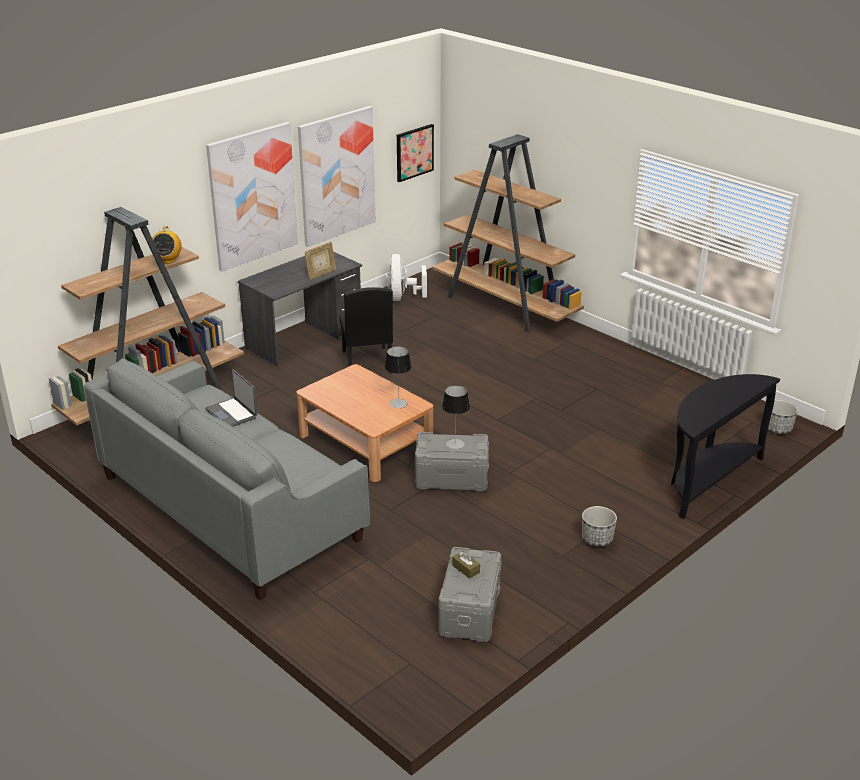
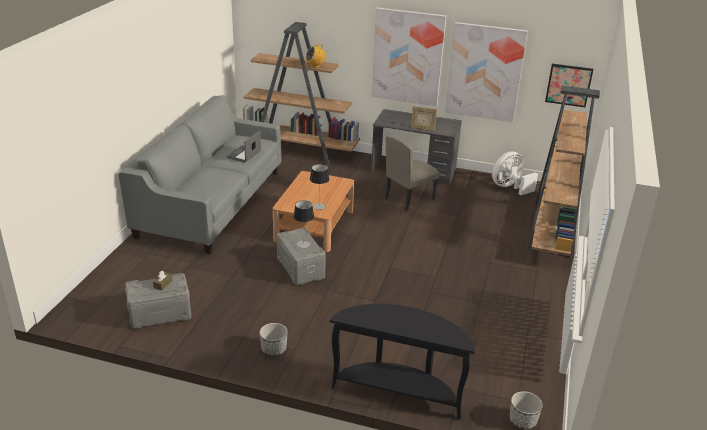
camera: 60 degrees right, 0 degrees up
(366, 362) = (409, 199): black chair -> beige chair

